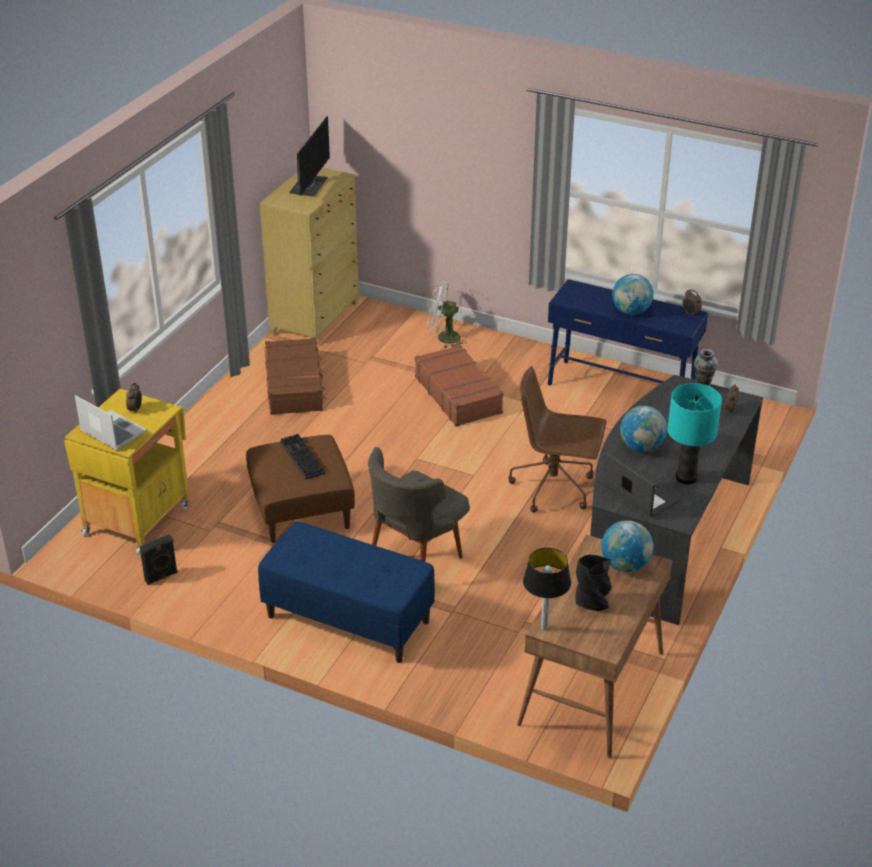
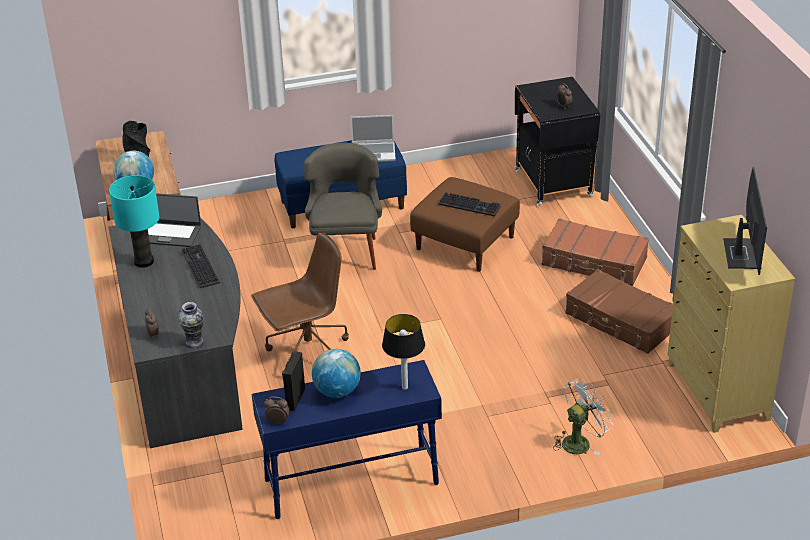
camera: 140 degrees right, 0 degrees up
(112, 432) = (551, 90): laptop -> laptop (374, 153)
(138, 519) = (554, 185): yellow cart -> black cart
(161, 577) = (483, 168): black speaker -> black speaker (294, 399)
(308, 185) = (741, 253): monitor -> monitor turned 150 degrees counterclockwise
(458, 395) = (484, 390): brown suitcase -> brown suitcase (594, 262)
(544, 627) = (154, 137): table lamp -> table lamp (404, 387)
(641, 447) = (199, 267): globe -> keyboard

